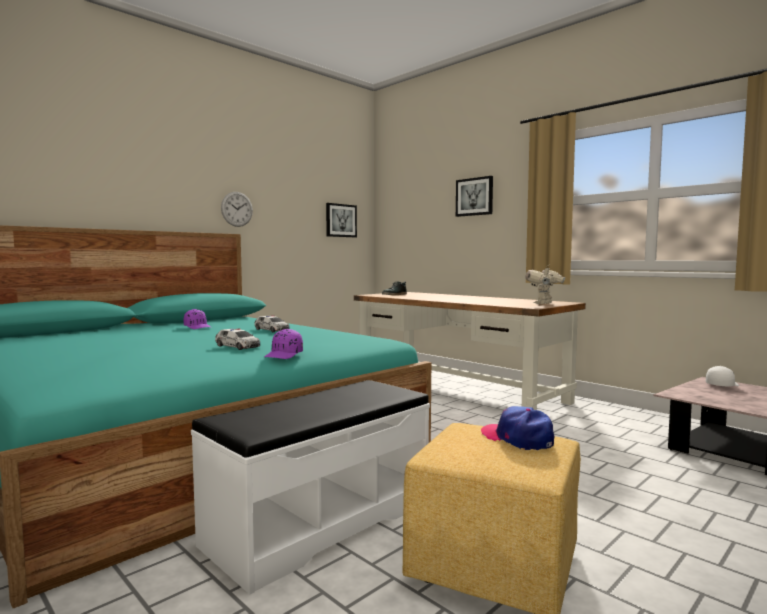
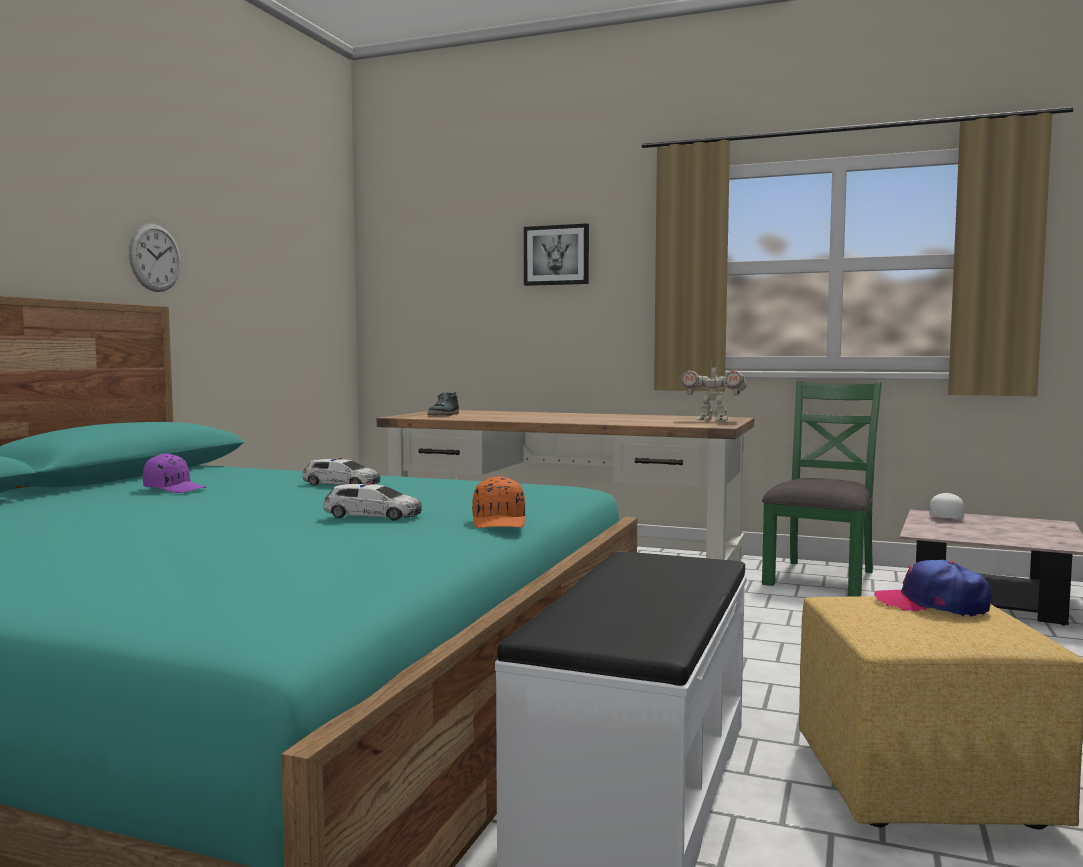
camera: 25 degrees left, 0 degrees up
(284, 355) = (500, 522): purple cap -> orange cap
(340, 220) = (311, 285): picture -> none
(544, 303) = (712, 420): toy robot -> toy robot turned 90 degrees counterclockwise
(621, 419) = (821, 577): none -> green chair

